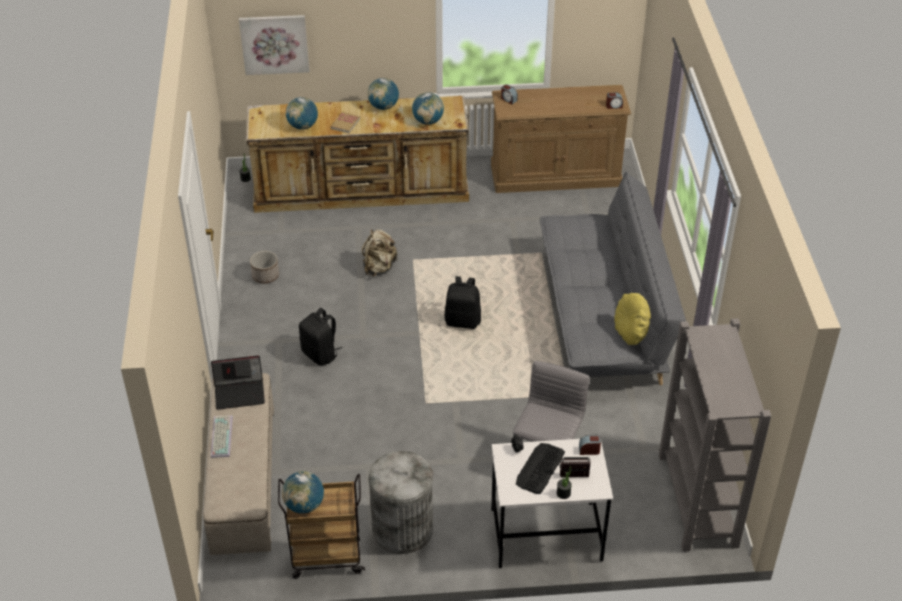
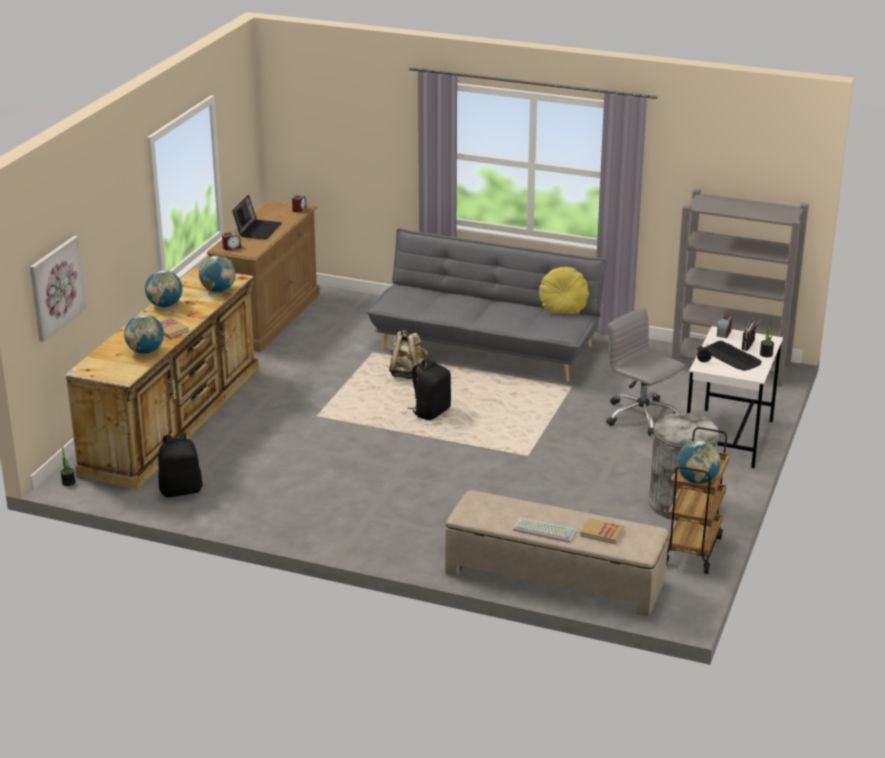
camera: 65 degrees left, 15 degrees down
(235, 473) = (602, 532): none -> book
(240, 392) = (487, 508): laptop -> laptop (257, 229)
(265, 276) = (255, 504): planter -> none
(320, 354) = (410, 496): black backpack -> black backpack (181, 490)
(379, 267) = (309, 436): beige backpack -> beige backpack (408, 374)

